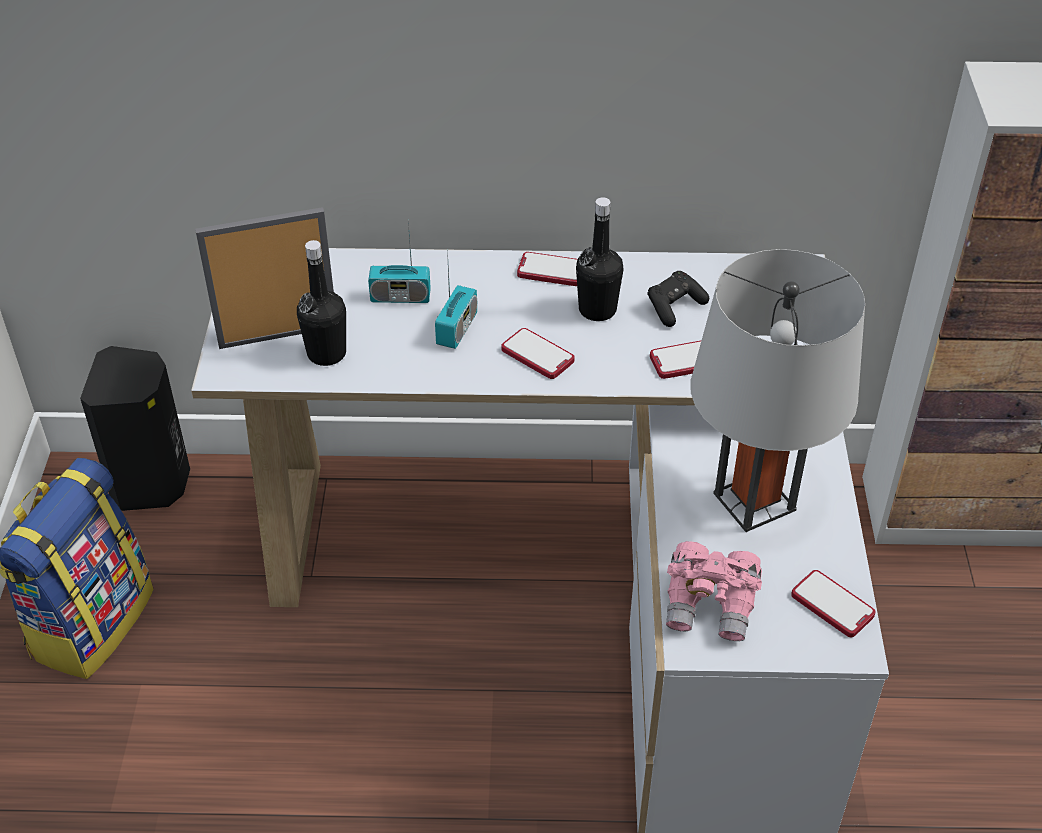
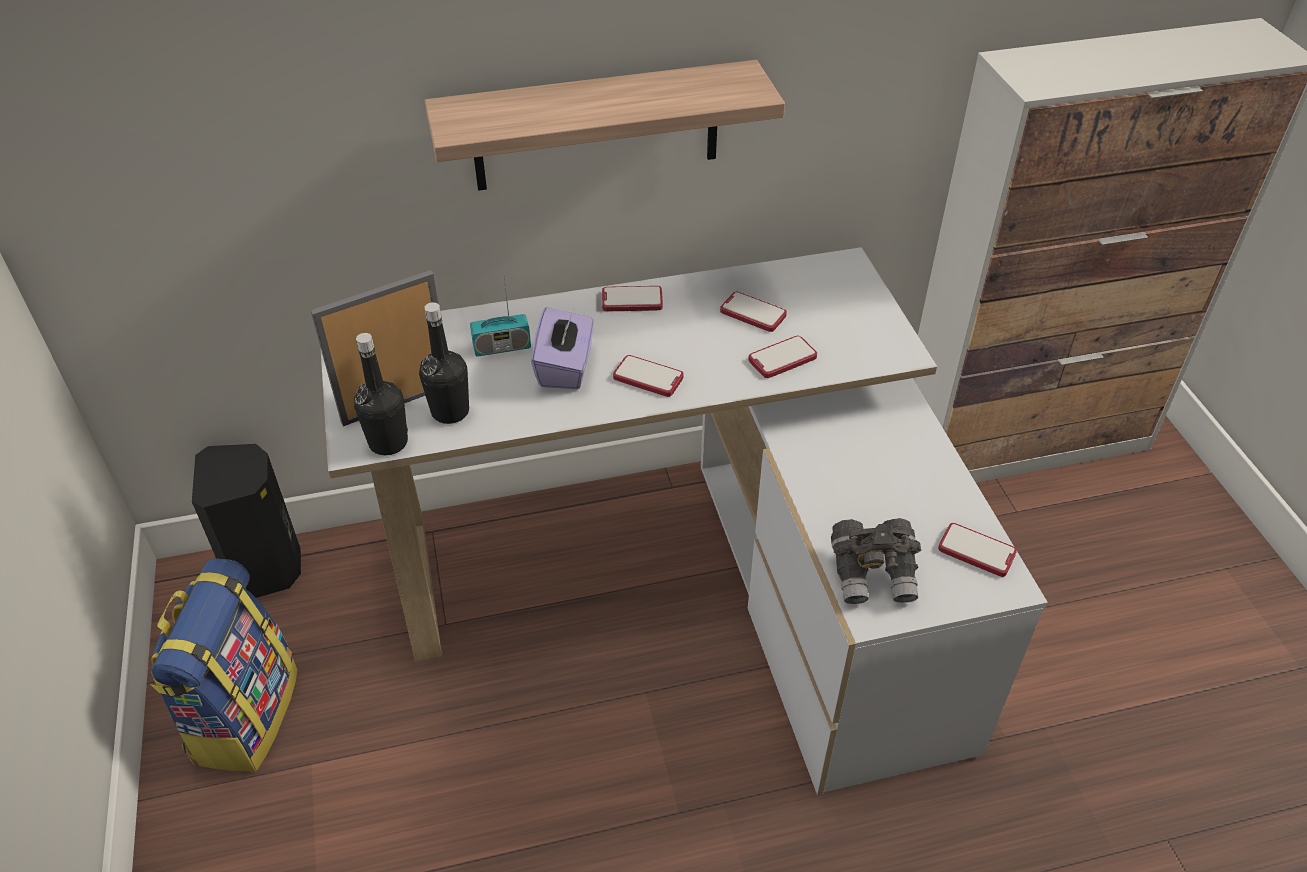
camera: 15 degrees left, 0 degrees up
(457, 329) = (565, 367): radio -> purple tissue box
(530, 84) = (596, 127): none -> shelf
(597, 310) = (686, 327): black bottle -> black bottle (388, 442)
(674, 307) = (753, 313): black game controller -> phone
(711, 605) = (873, 574): pink binoculars -> grey binoculars
(754, 502) = (874, 473): grey table lamp -> none

